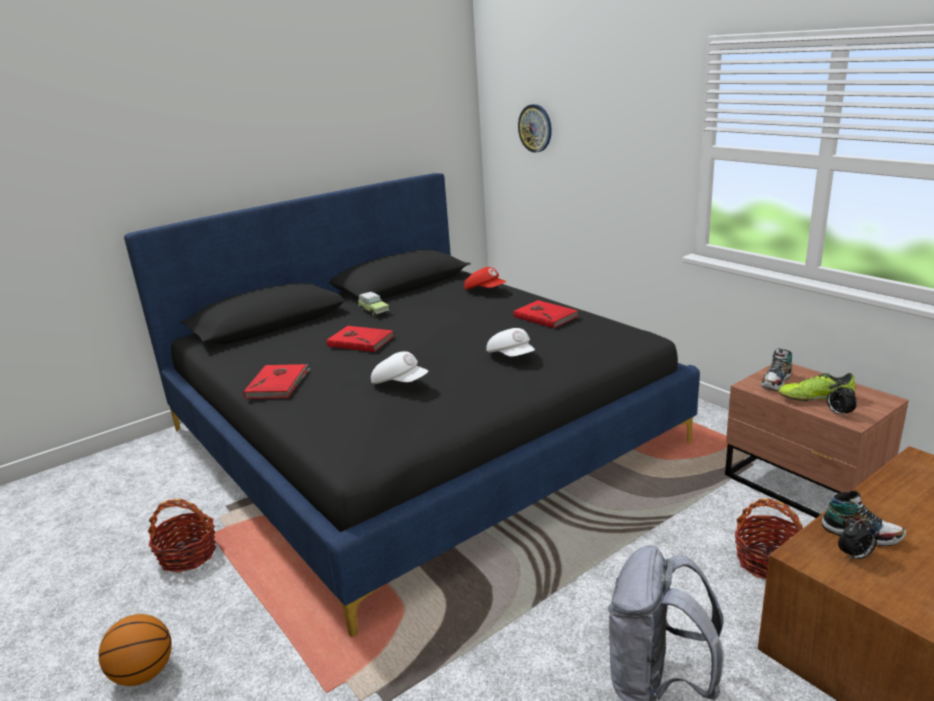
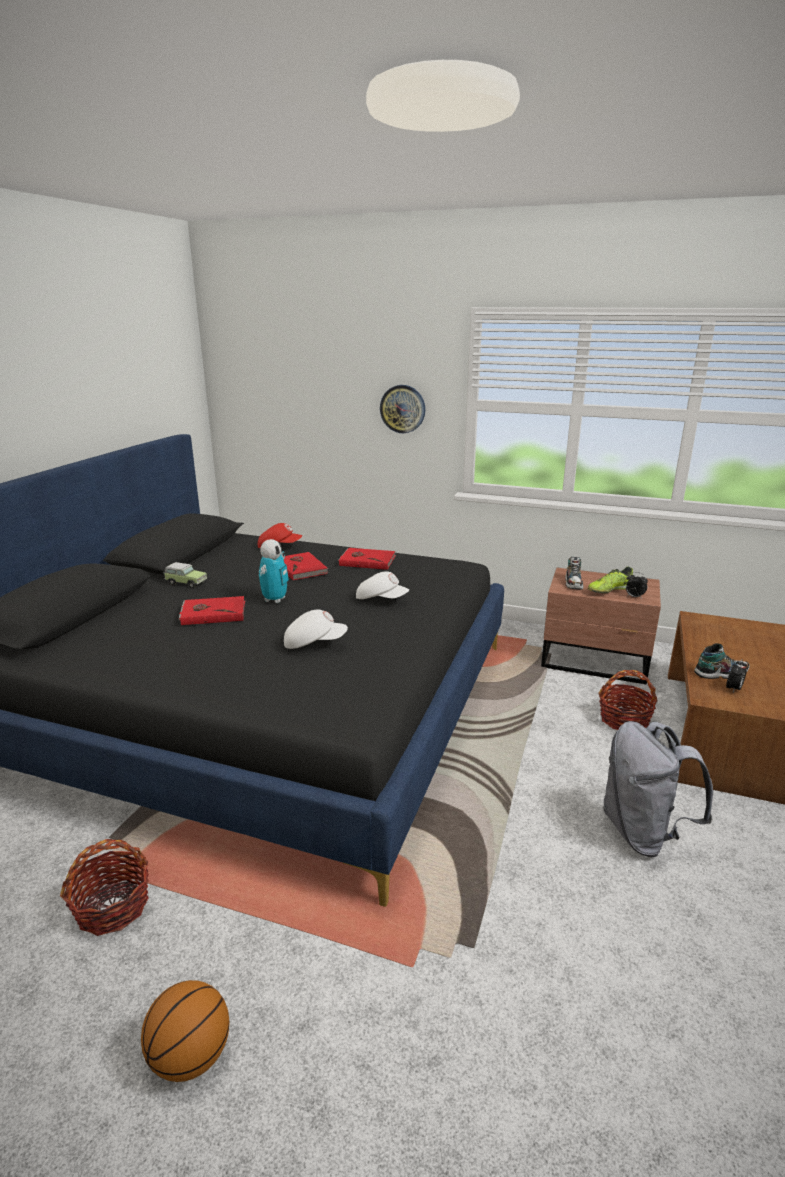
camera: 35 degrees left, 0 degrees up
(278, 384) = (172, 674): red book -> red book (302, 568)
(420, 339) = (275, 599): none -> toy robot
(535, 128) = (281, 387): wall clock -> wall clock (402, 409)

